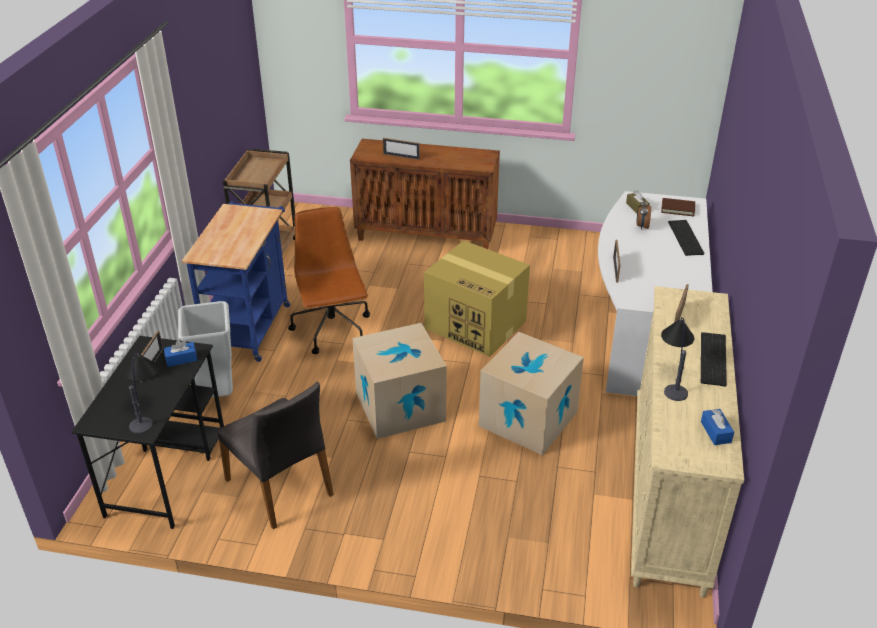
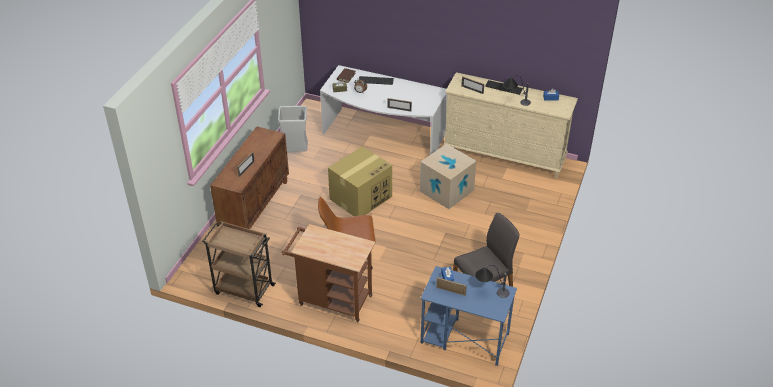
camera: 80 degrees left, 5 degrees up
(167, 471) = (464, 338): black desk -> blue desk
(217, 394) = (399, 316): grey trash can -> grey trash can (296, 152)
(250, 325) = (331, 300): blue cart -> brown cart
(400, 406) = (427, 237): cardboard box -> none

